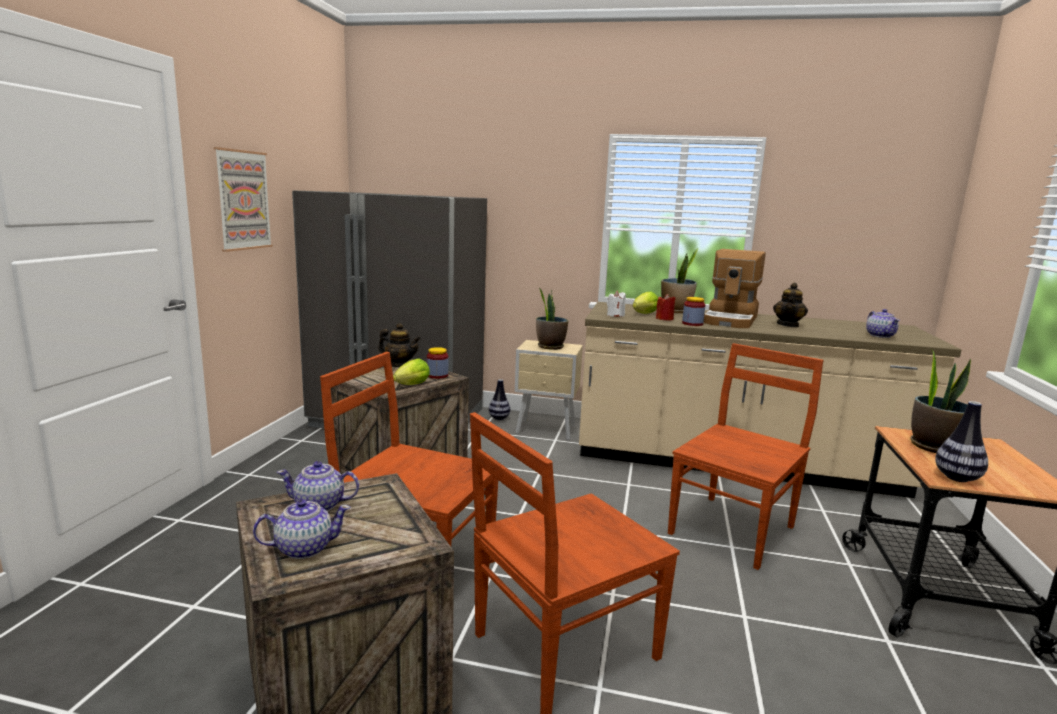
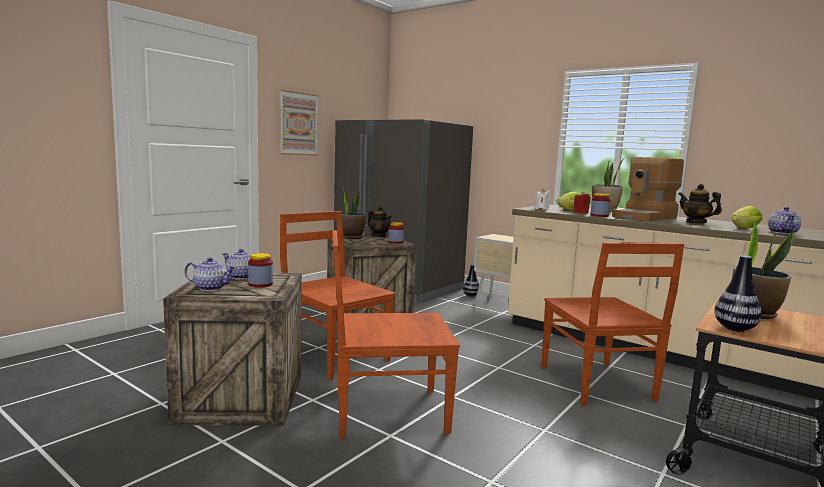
camera: 25 degrees right, 5 degrees down
(372, 518) = (260, 284): none -> jar
(410, 386) = (370, 244): lettuce -> lettuce (743, 228)
(550, 347) = (505, 238): potted plant -> potted plant (351, 237)
(733, 529) = (597, 384): brown chair -> brown chair turned 105 degrees clockwise
(788, 325) = (696, 222): teapot -> teapot turned 90 degrees clockwise

